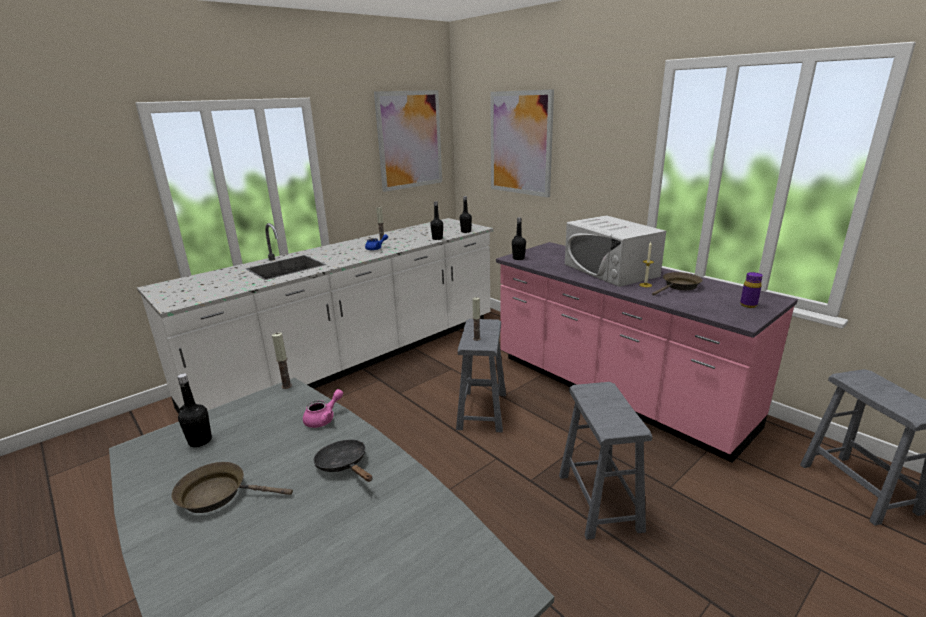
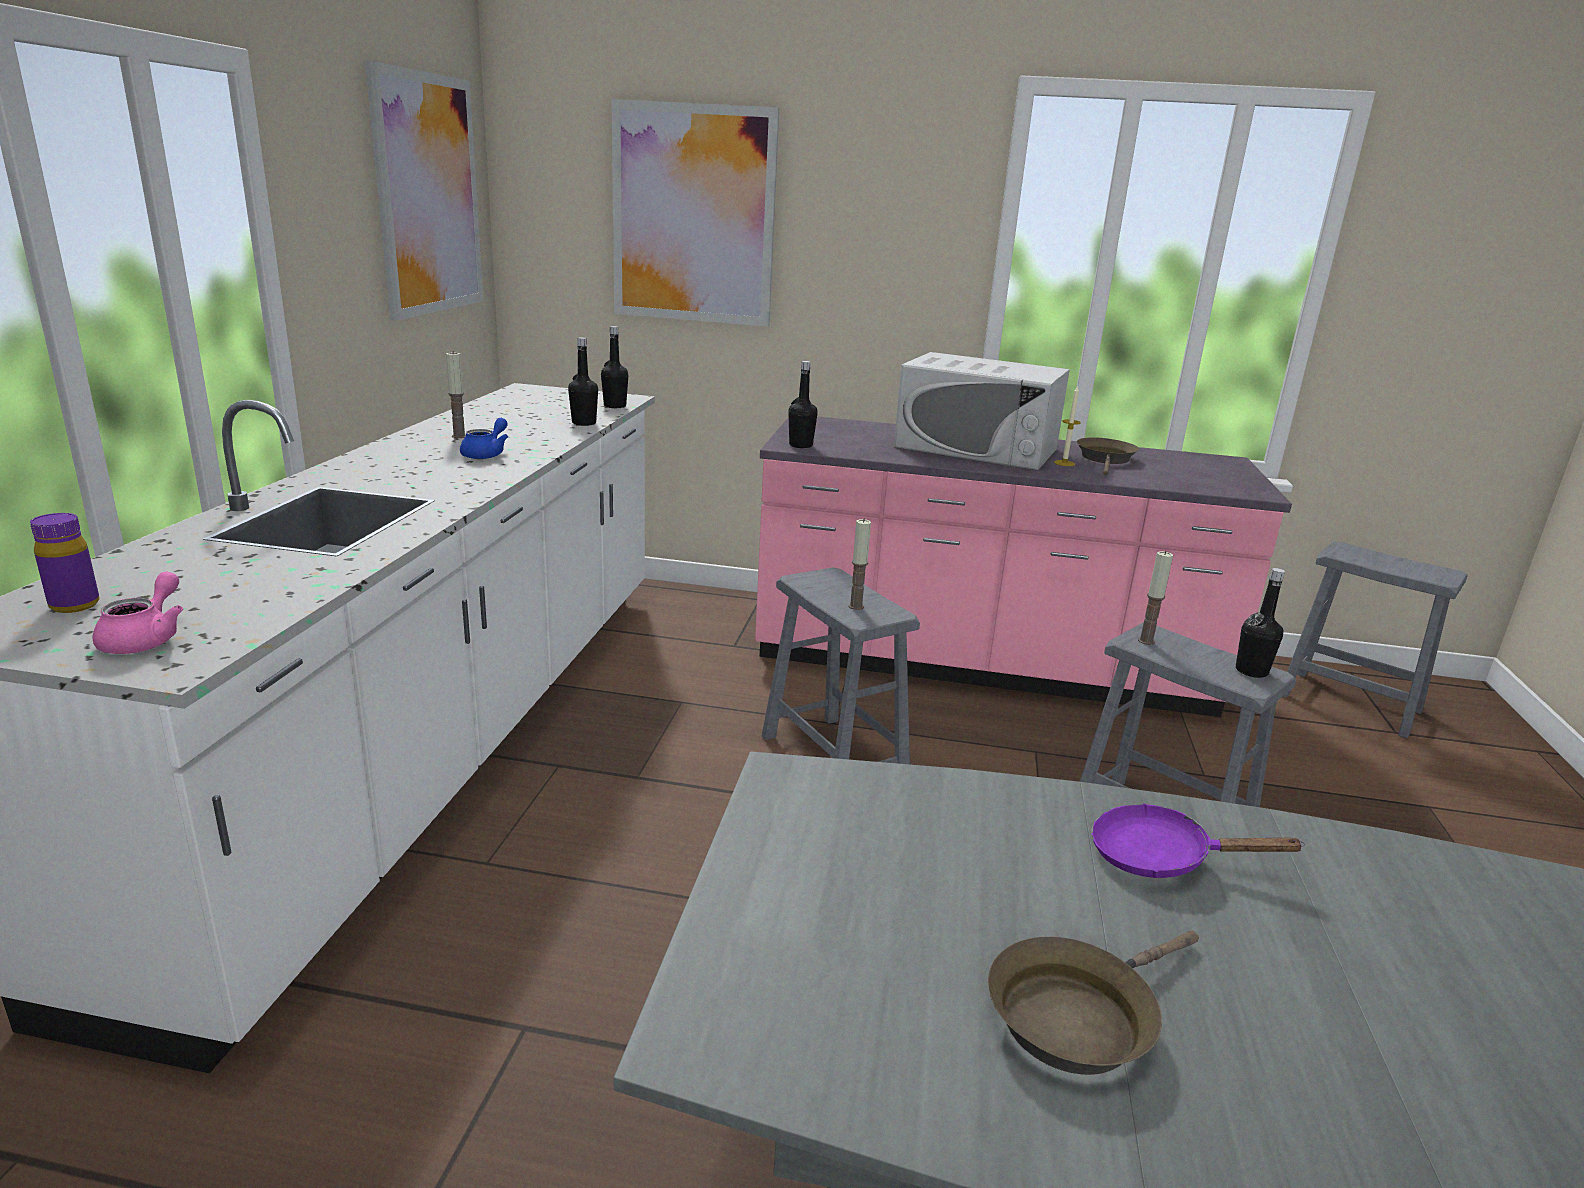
camera: 40 degrees left, 0 degrees up
(200, 441) = (820, 946): black bottle -> black bottle (1251, 671)
(286, 386) = (772, 772): candle -> candle (1146, 641)
(324, 419) = (970, 801): pink teapot -> pink teapot (146, 639)
(344, 465) = (1160, 857): black frying pan -> purple frying pan
(748, 305) = (1222, 472): purple bottle -> purple bottle (75, 605)

